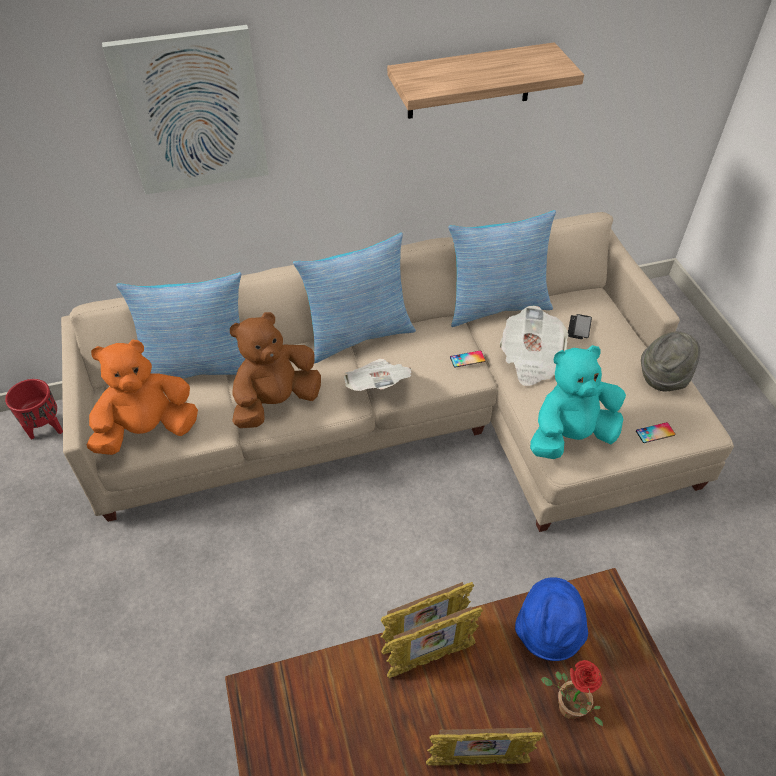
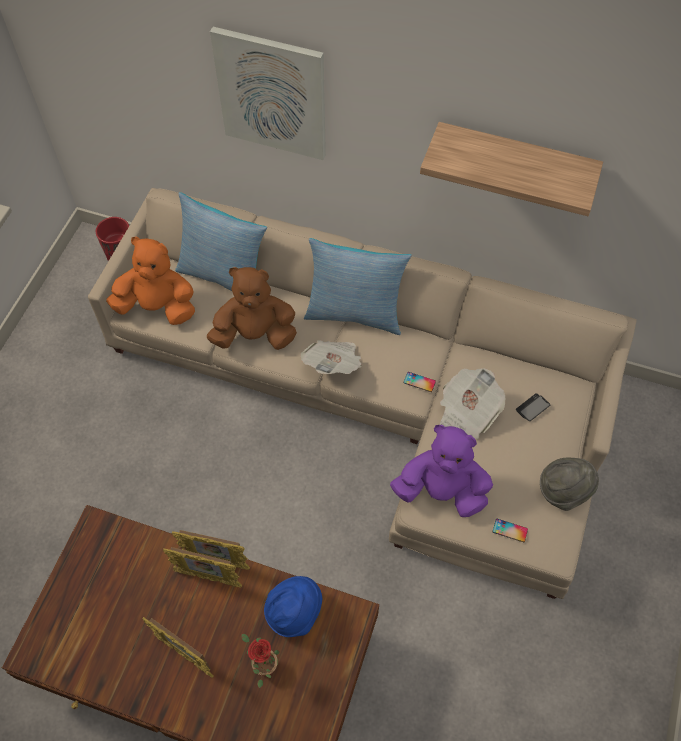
camera: 35 degrees right, 10 degrees up
(496, 306) = (483, 349): pillow -> none
(570, 436) = (441, 491): turquoise plush toy -> purple plush toy

